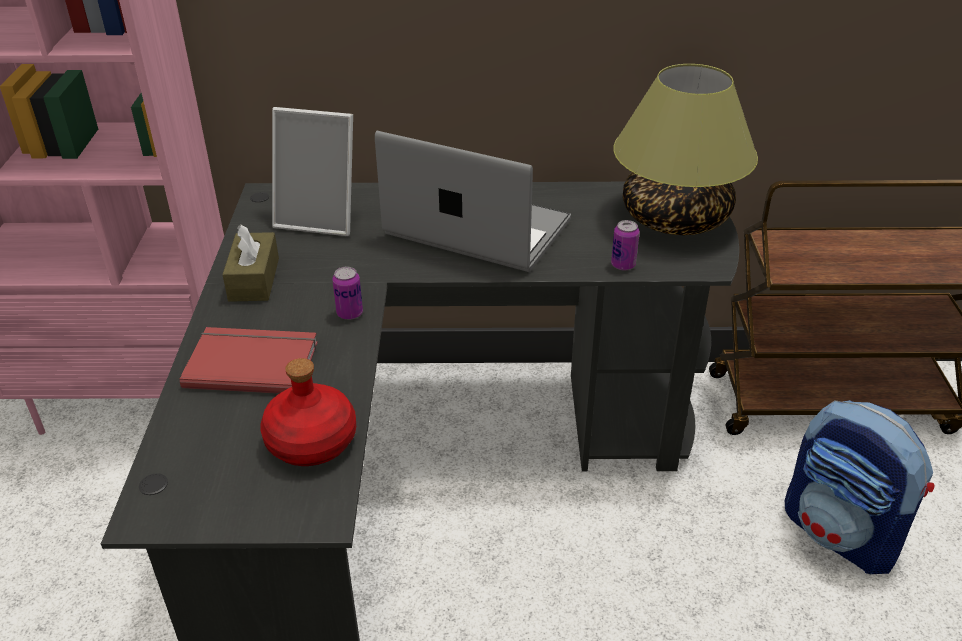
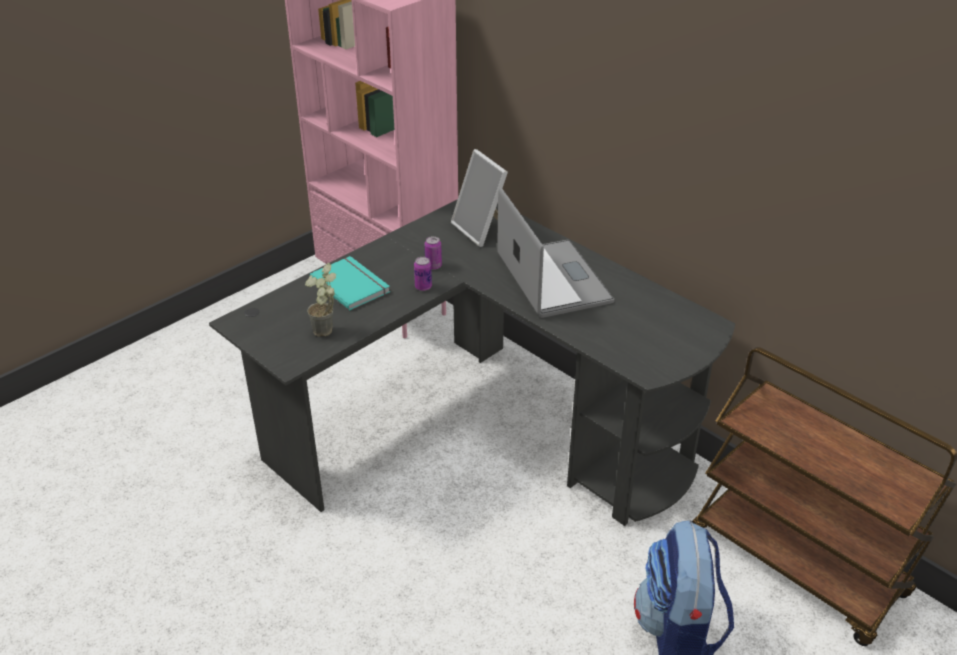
camera: 45 degrees right, 0 degrees up
(252, 362) = (351, 284): red book -> turquoise book
(254, 279) = (406, 245): brown tissue box -> none
(312, 441) = (327, 334): red bottle -> potted plant
(623, 265) = (598, 344): can -> can (433, 266)
(675, 219) = (678, 337): table lamp -> none

